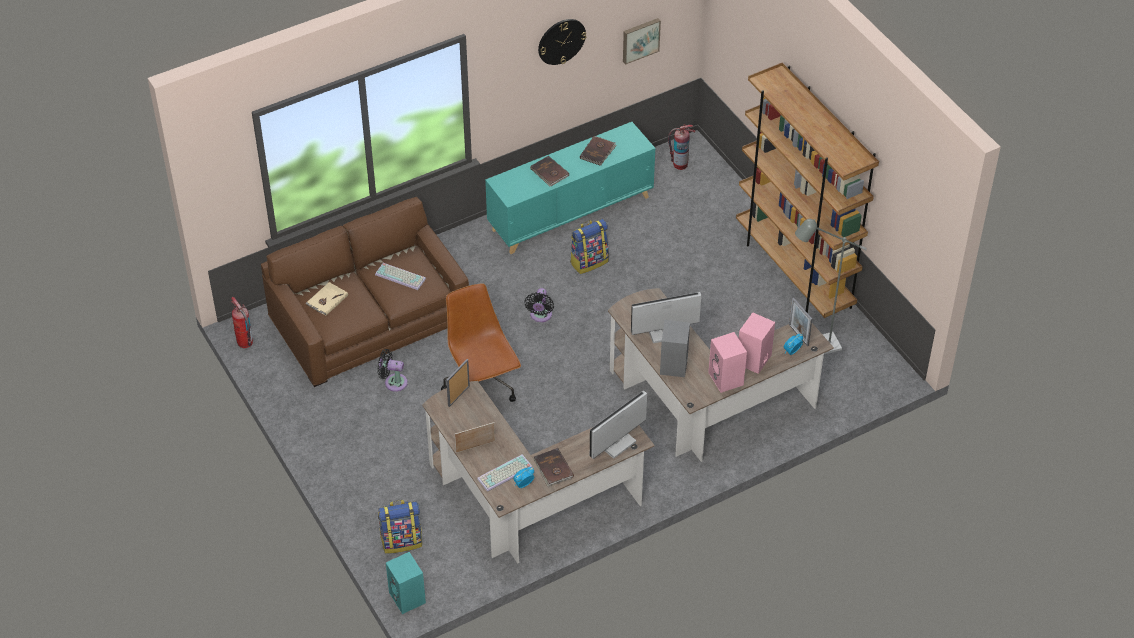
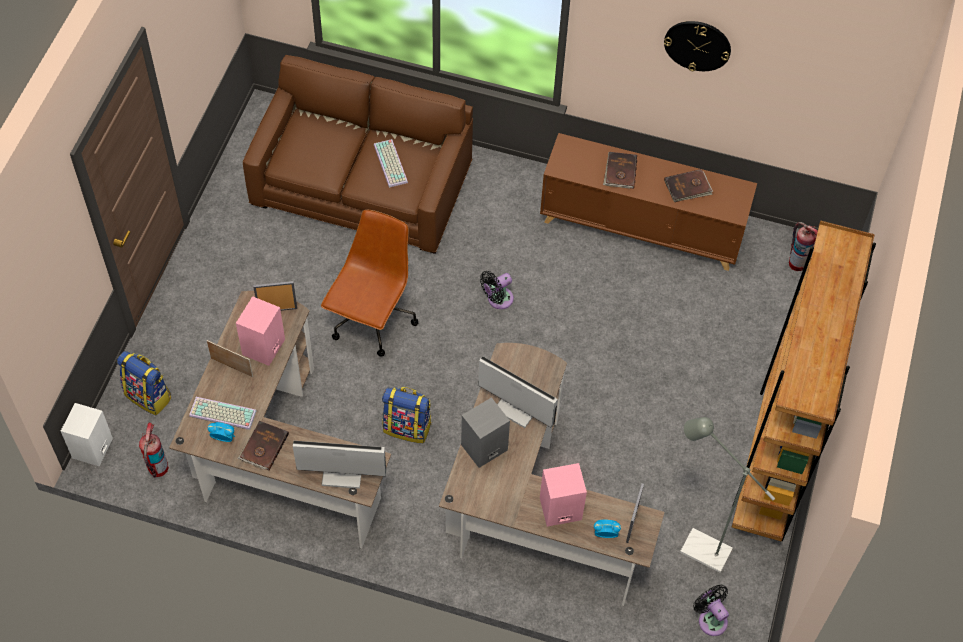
camera: 45 degrees right, 10 degrees up
(245, 342) = (250, 122): fire extinguisher -> fire extinguisher (158, 468)
(326, 300) = (310, 135): beige book -> none
(393, 382) = (312, 254): black fan -> black fan (711, 619)
(408, 598) = (93, 449): turquoise speaker -> white speaker
(571, 213) = (641, 228): turquoise cabinet -> brown cabinet
(589, 261) = (600, 286): backpack -> backpack (408, 427)
(640, 40) = (804, 104): picture -> none
(727, 379) = (512, 505): pink speaker -> pink speaker (264, 348)

